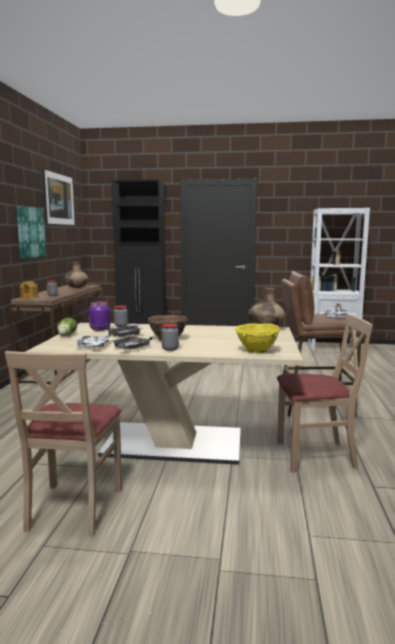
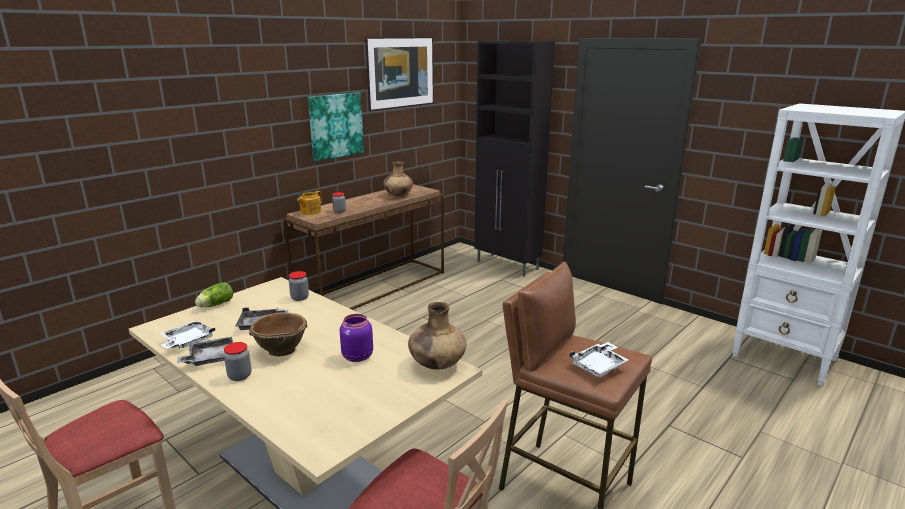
camera: 35 degrees right, 10 degrees up
(99, 329) = (265, 300): purple jar -> purple jar (356, 357)
(257, 351) = (310, 424): yellow bowl -> none

